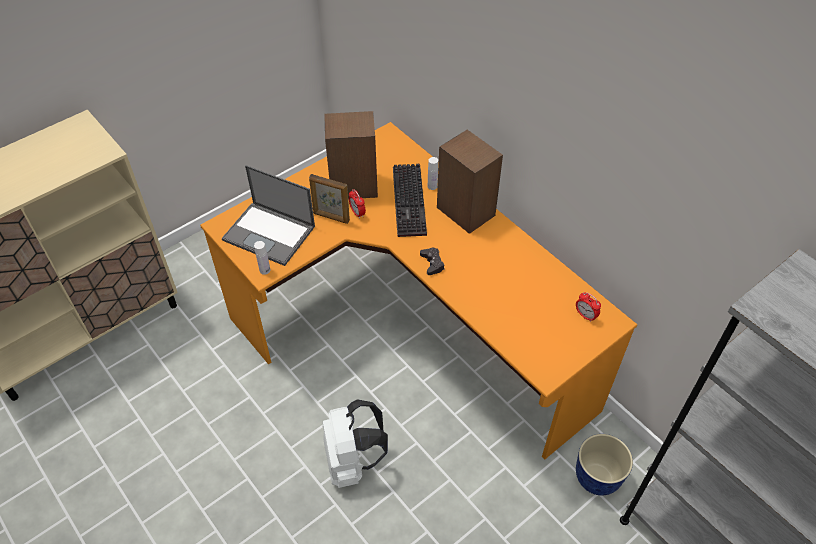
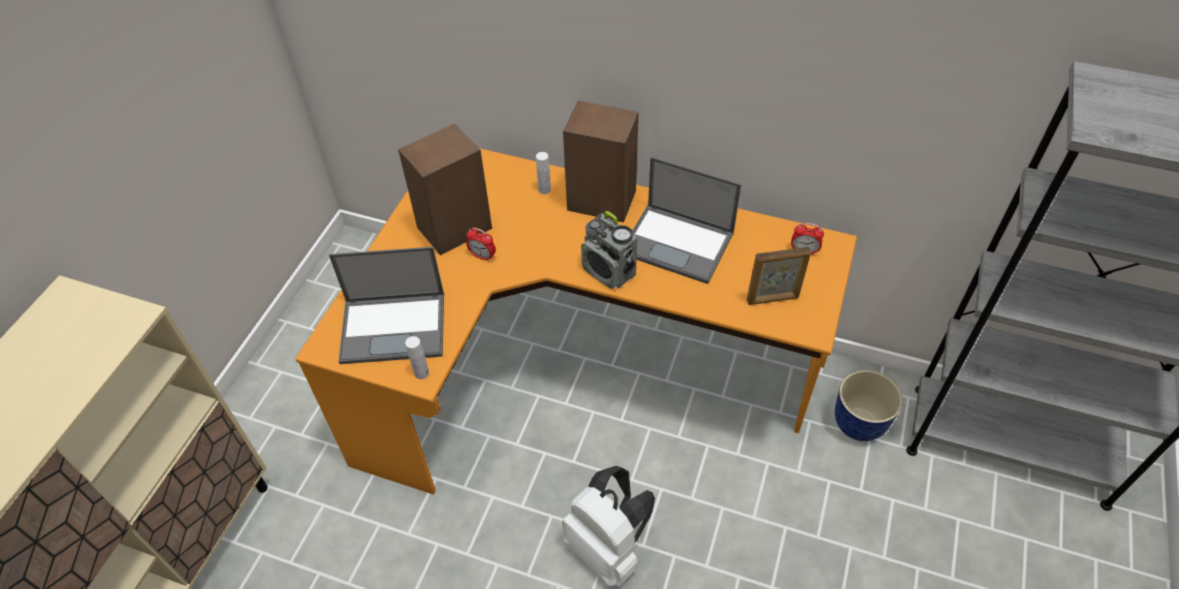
camera: 30 degrees left, 0 degrees up
(331, 217) = (455, 275): picture frame -> picture frame (773, 299)
(411, 202) = (534, 217): keyboard -> none
(432, 263) = (609, 272): black game controller -> radio
(496, 266) = (679, 243): none -> laptop

